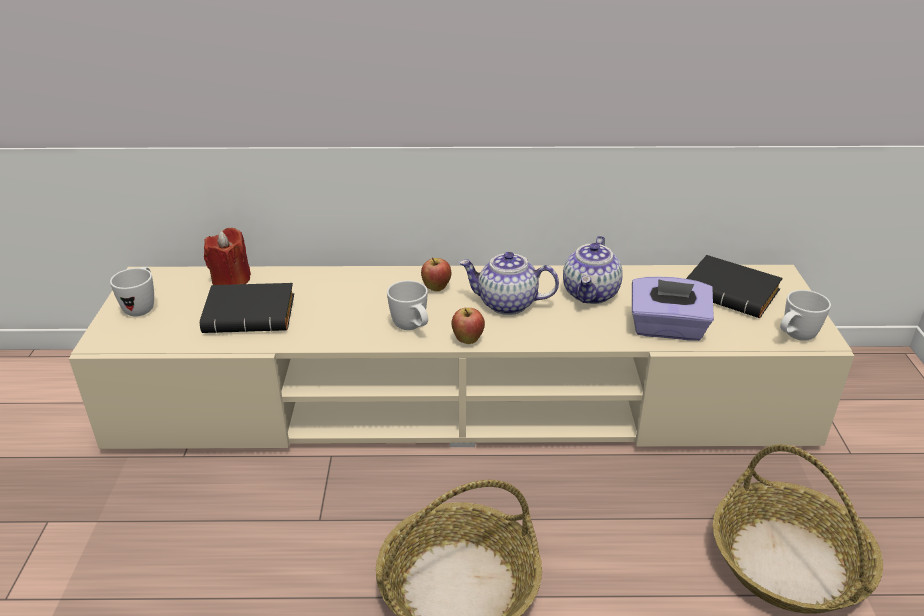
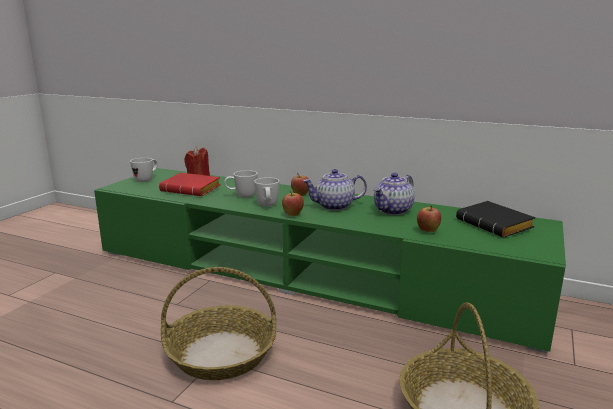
camera: 25 degrees right, 15 degrees down
(253, 314) = (193, 189): black book -> red book
(463, 400) = (307, 274): beige tv stand -> green tv stand
(506, 304) = (334, 206): teapot -> teapot turned 45 degrees counterclockwise
(667, 329) = (428, 231): purple tissue box -> apple
(794, 337) = (522, 250): white mug -> white mug (241, 196)

